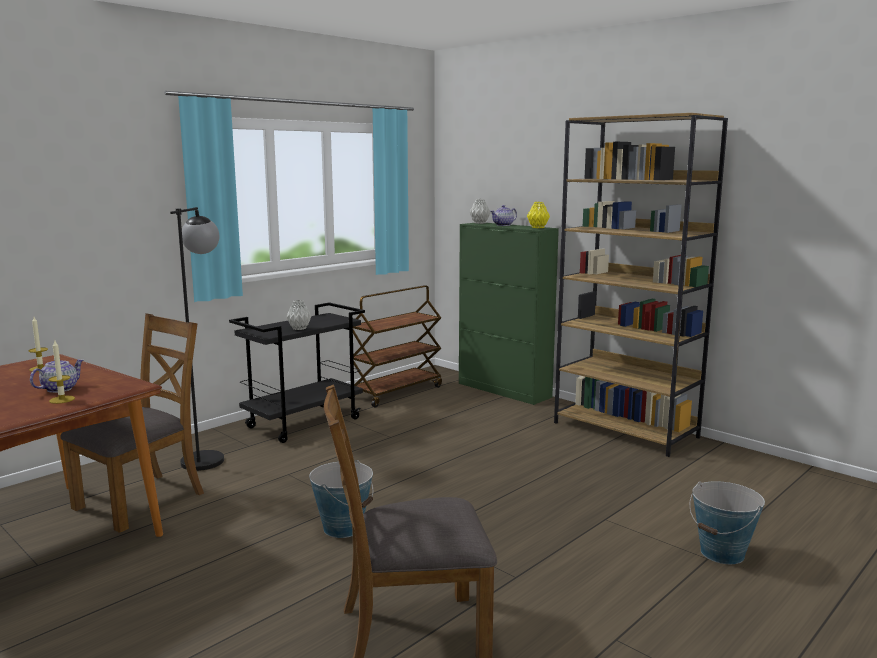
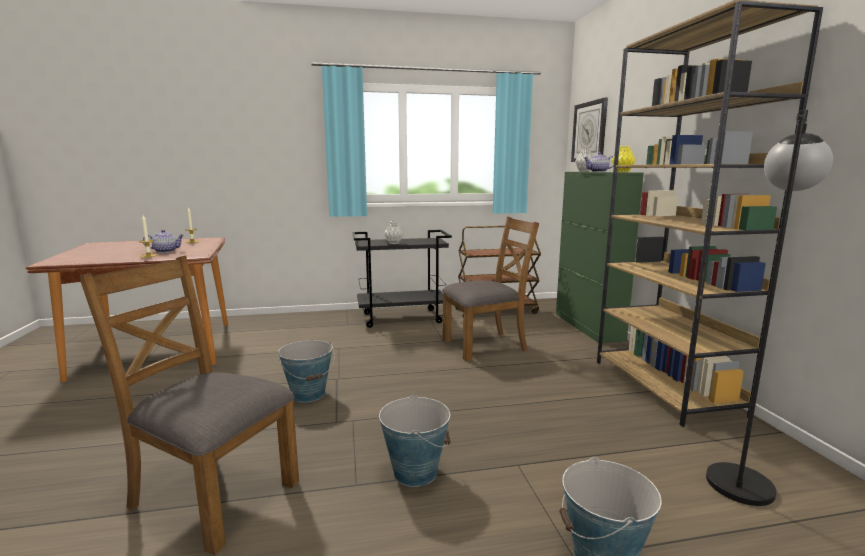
camera: 35 degrees right, 0 degrees up
(141, 500) = (242, 341): brown chair -> brown chair (485, 345)
(208, 456) = (316, 325): black floor lamp -> black floor lamp (741, 474)
(472, 178) = (589, 132): none -> wall clock
(544, 551) = (415, 472): none -> bucket

